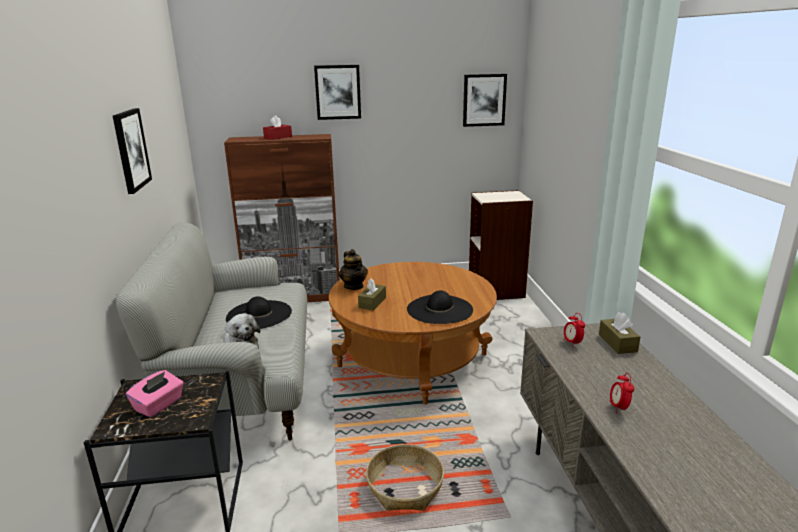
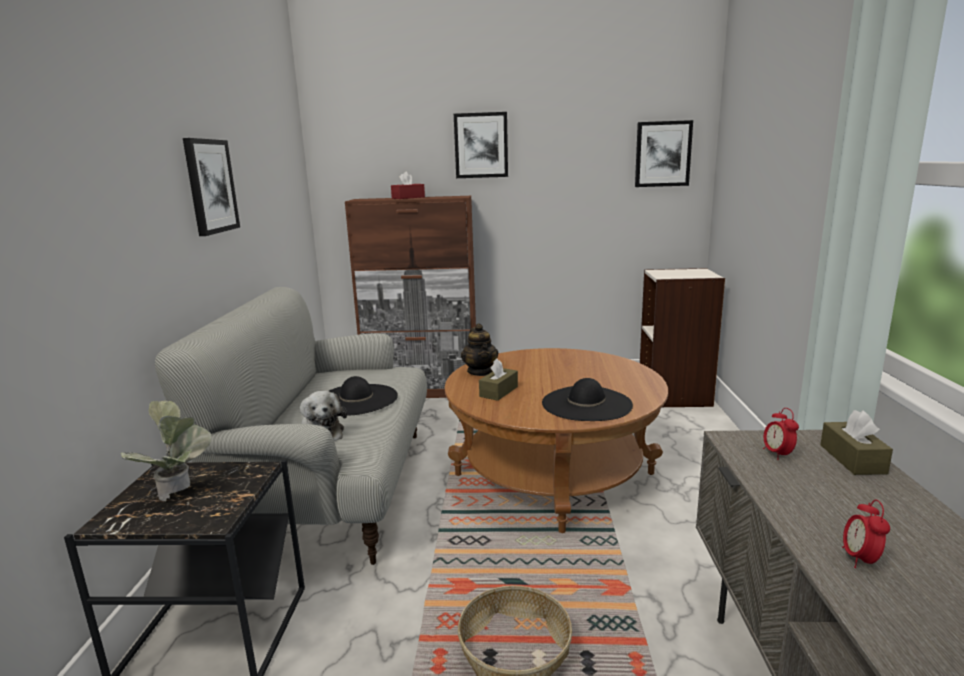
camera: 10 degrees right, 5 degrees down
(159, 405) = (180, 496): pink tissue box -> potted plant

